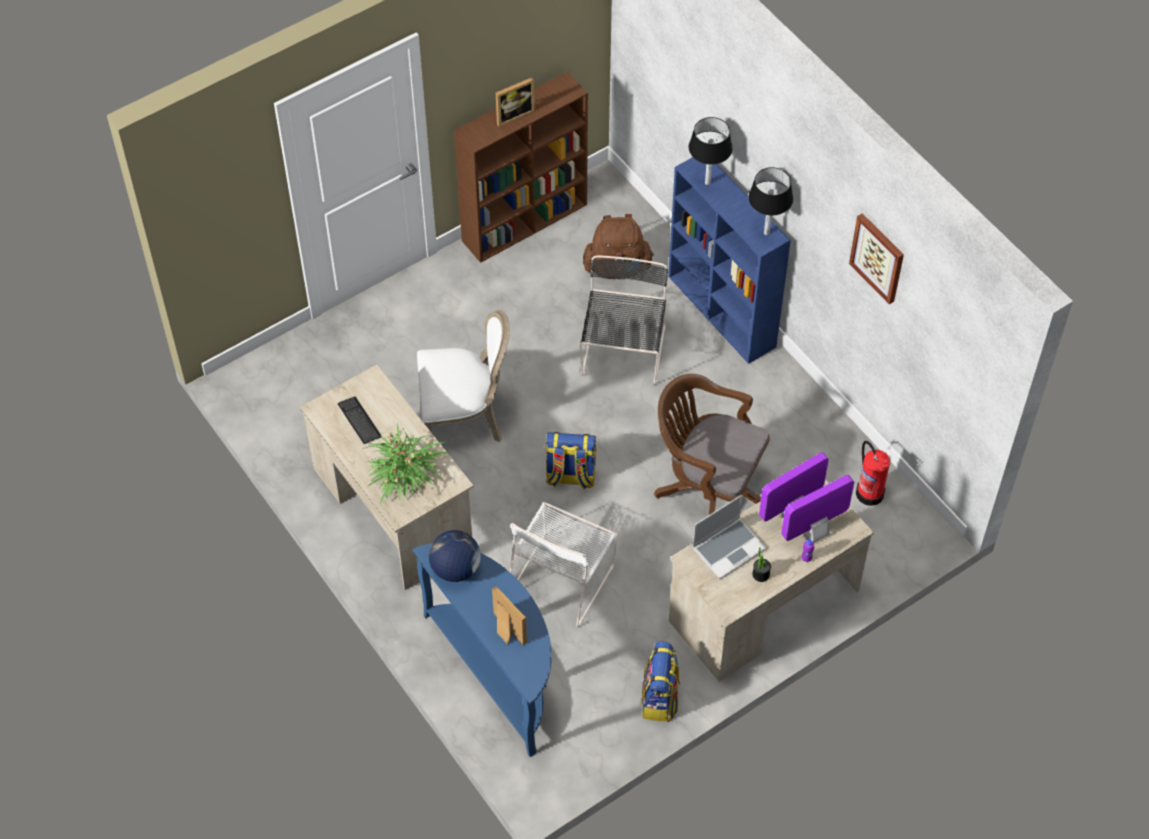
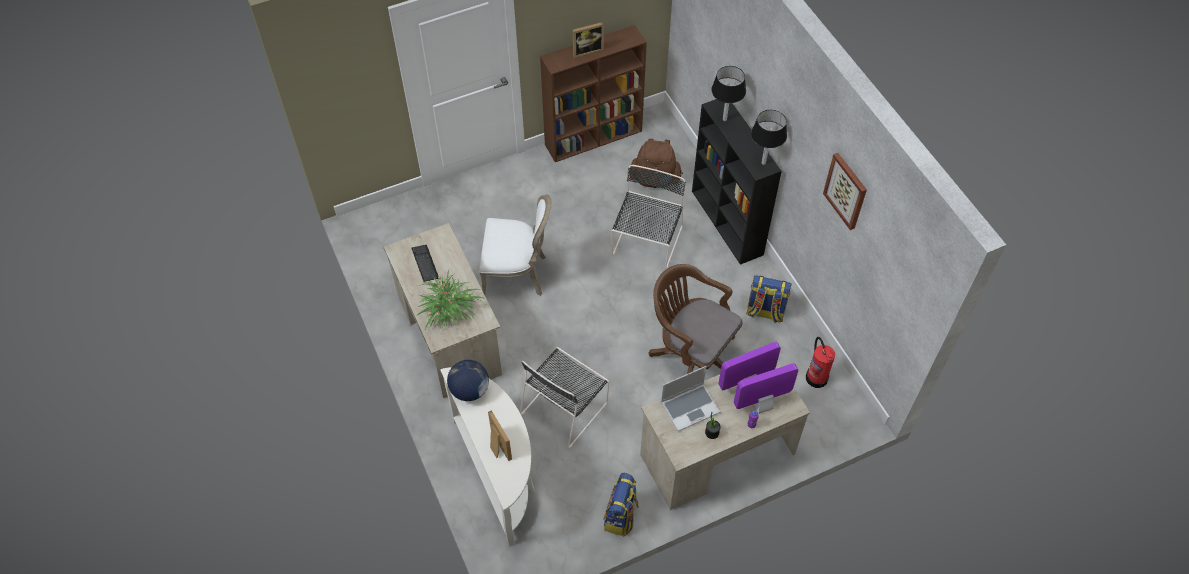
camera: 10 degrees right, 0 degrees up
(498, 671) = (499, 474): blue console table -> white console table
(562, 577) = (565, 407): white chair -> black chair
(570, 477) = (587, 330): backpack -> backpack (765, 312)
(722, 312) = (727, 223): blue bookcase -> black bookcase

